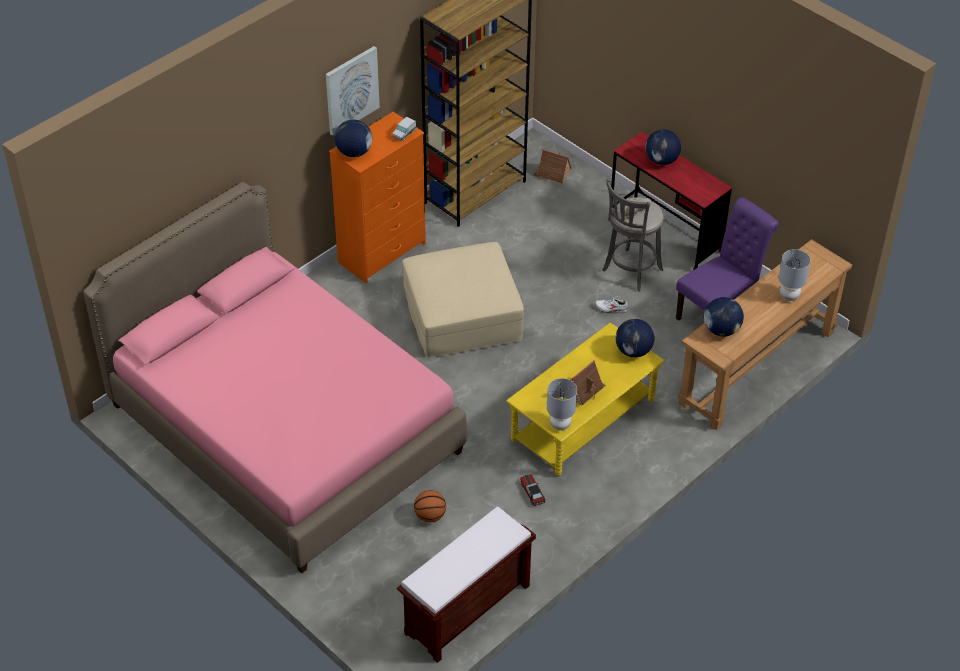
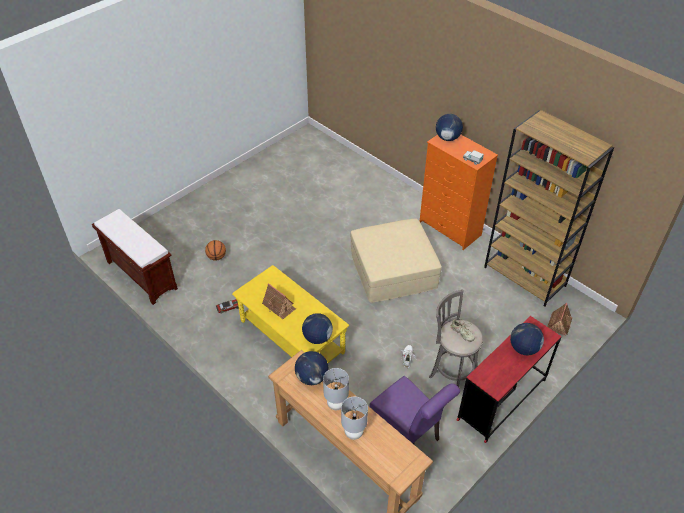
camera: 90 degrees right, 0 degrees up
(285, 428) = (292, 192): pink bed -> none
(351, 90) = (479, 108): picture -> none
(559, 424) = (247, 292): grey table lamp -> grey table lamp (336, 404)

